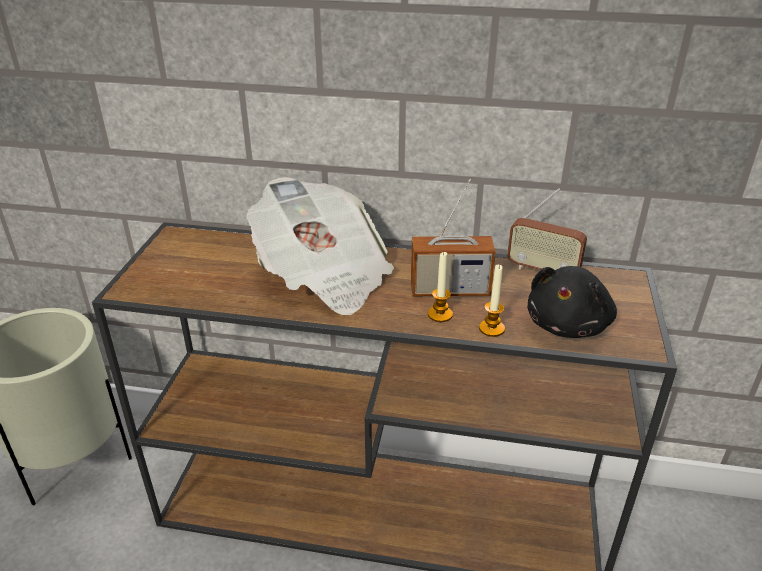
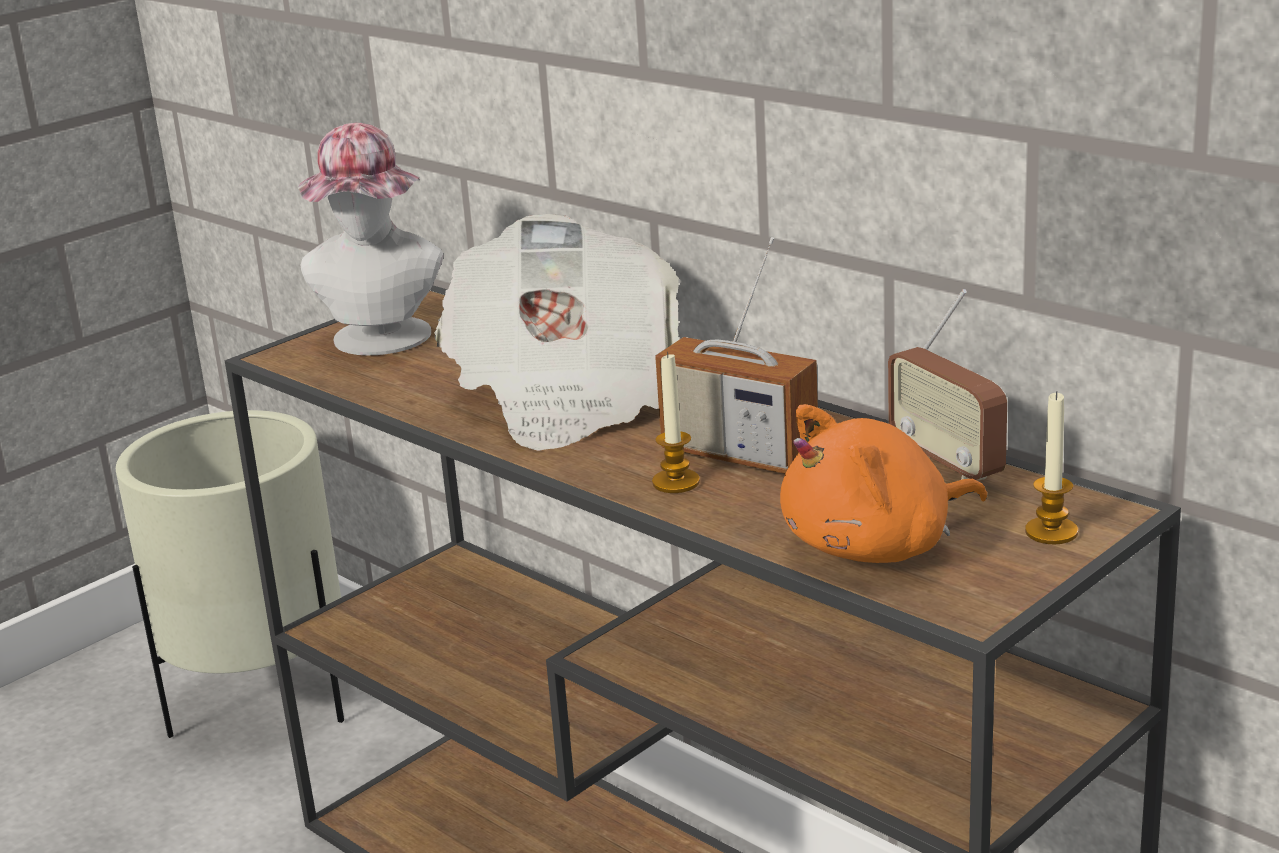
camera: 35 degrees right, 10 degrees down
(180, 266) = (381, 342): none -> hat
(491, 328) = (732, 519): candle -> candle (1051, 532)
(568, 324) = (876, 547): black plush toy -> orange plush toy

